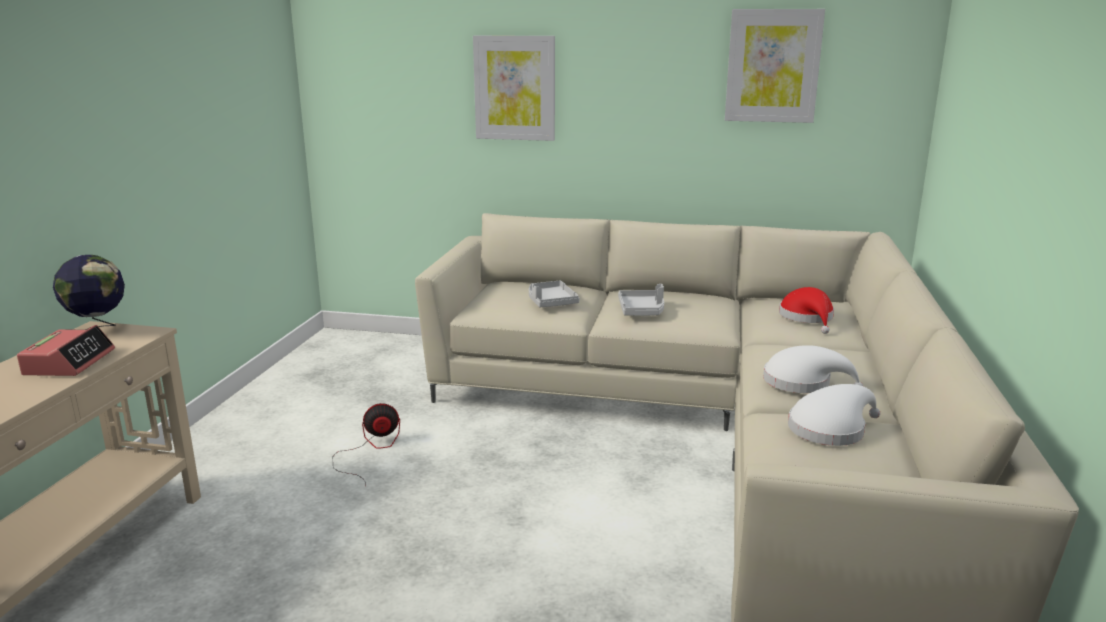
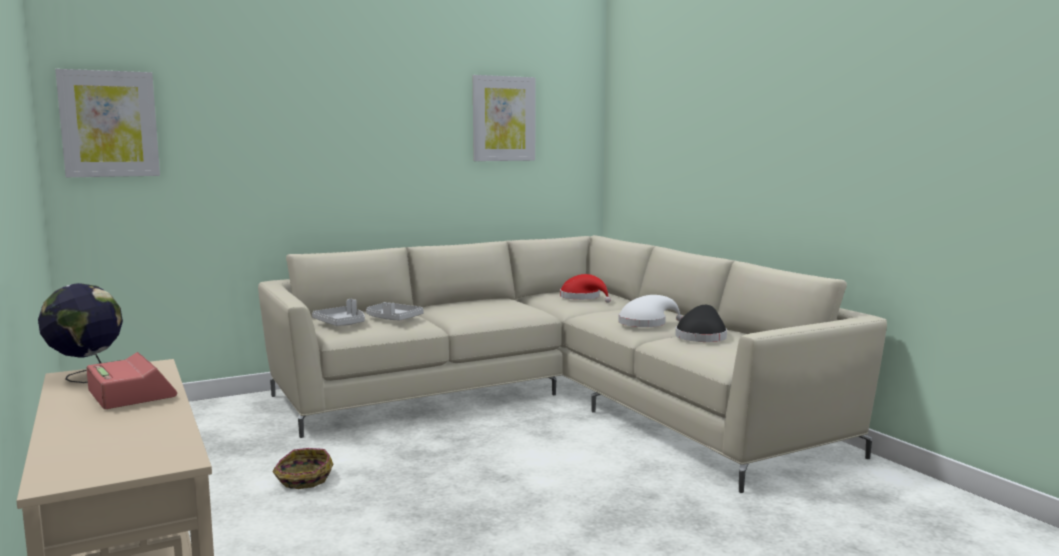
camera: 40 degrees left, 10 degrees down
(370, 450) = (303, 480): fan -> basket
(515, 88) = (295, 138): picture -> picture (109, 124)
(642, 311) = (472, 312): grey tray -> grey tray (341, 324)
(830, 429) = (701, 337): white hat -> black hat

